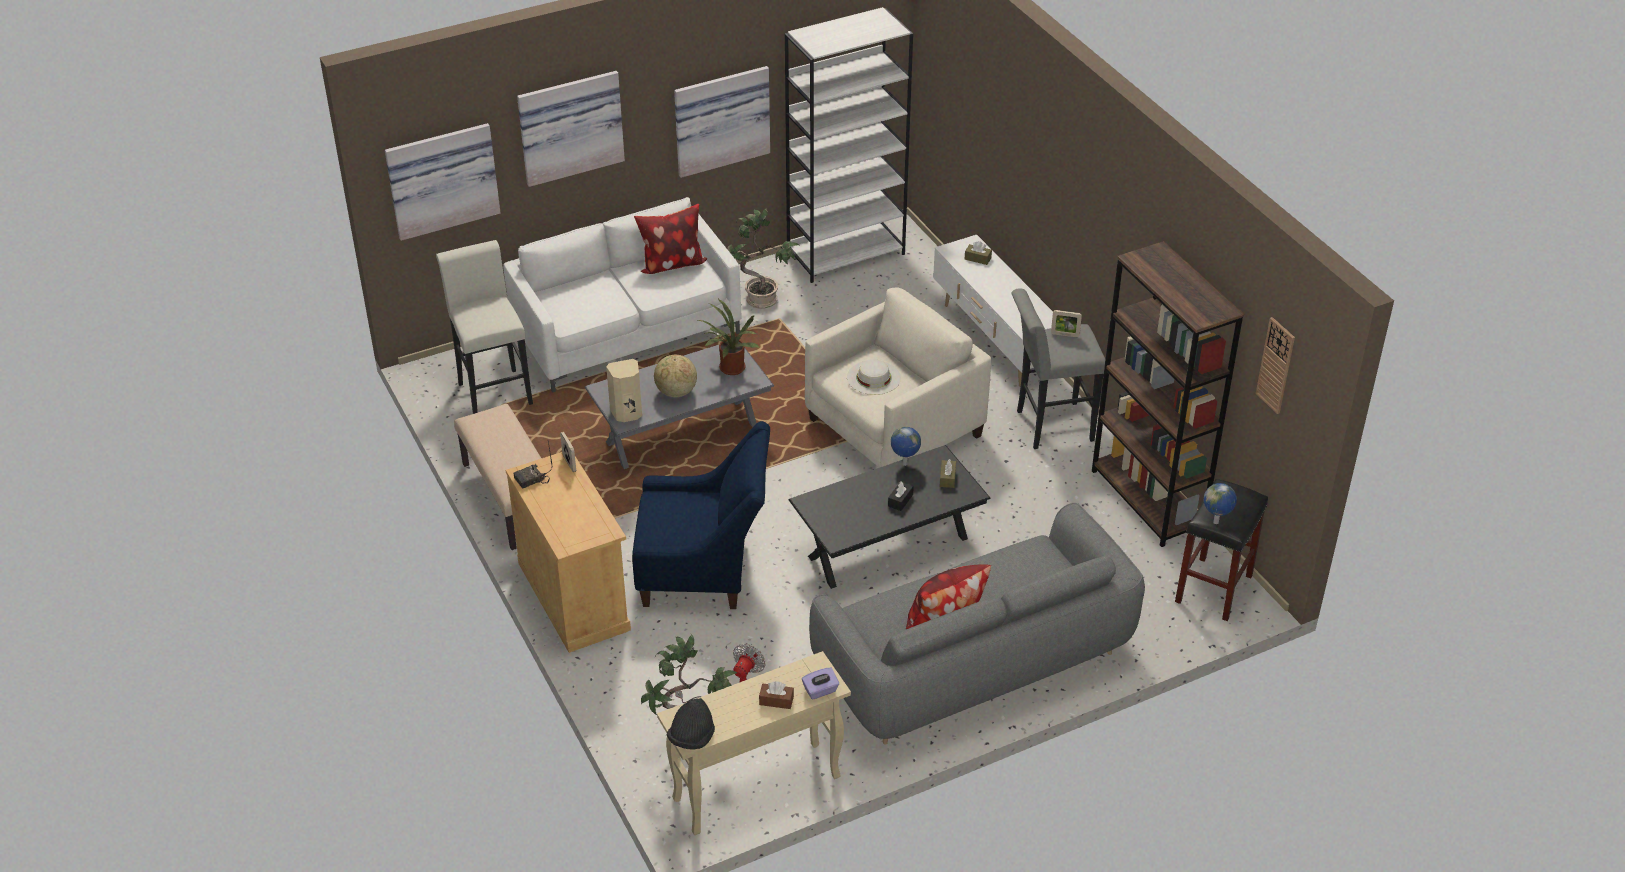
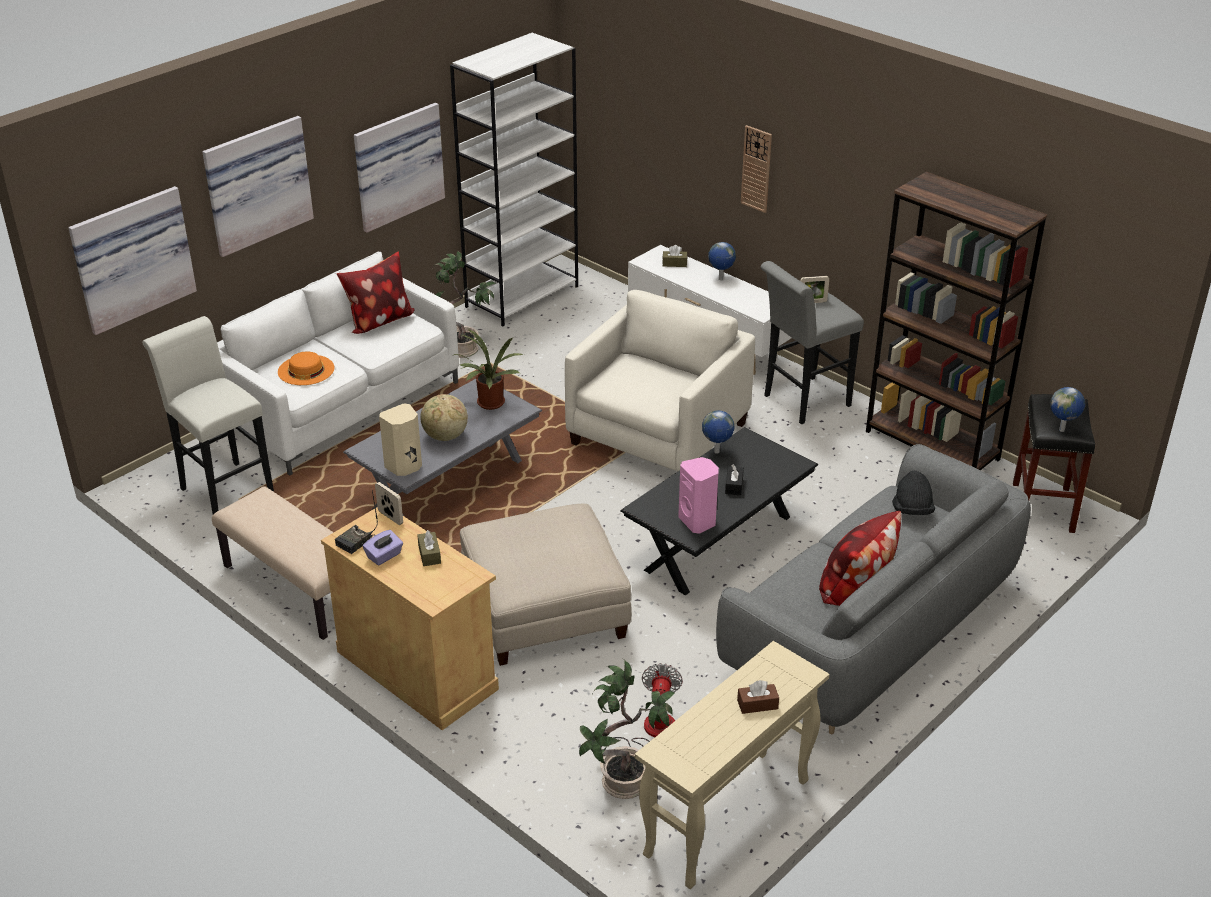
camera: 20 degrees left, 5 degrees down
(586, 300) = (306, 370): none -> orange hat
(692, 738) = (690, 769): black hat -> black hat (912, 510)
(705, 571) = (545, 609): blue armchair -> beige ottoman
(820, 691) = (797, 681): purple tissue box -> purple tissue box (384, 556)
(849, 526) = (698, 521): none -> pink speaker
(873, 377) = (642, 380): white hat -> none
(947, 478) = (766, 455): brown tissue box -> brown tissue box (429, 554)
(1011, 285) = (720, 279): none -> globe
(1276, 365) = (1094, 256): wall clock -> wall clock (756, 169)

